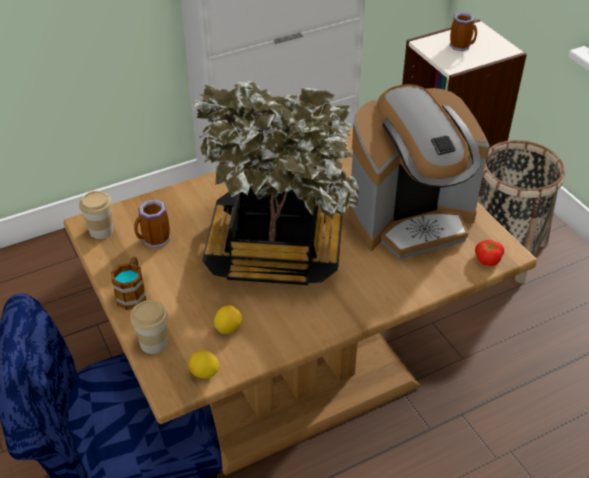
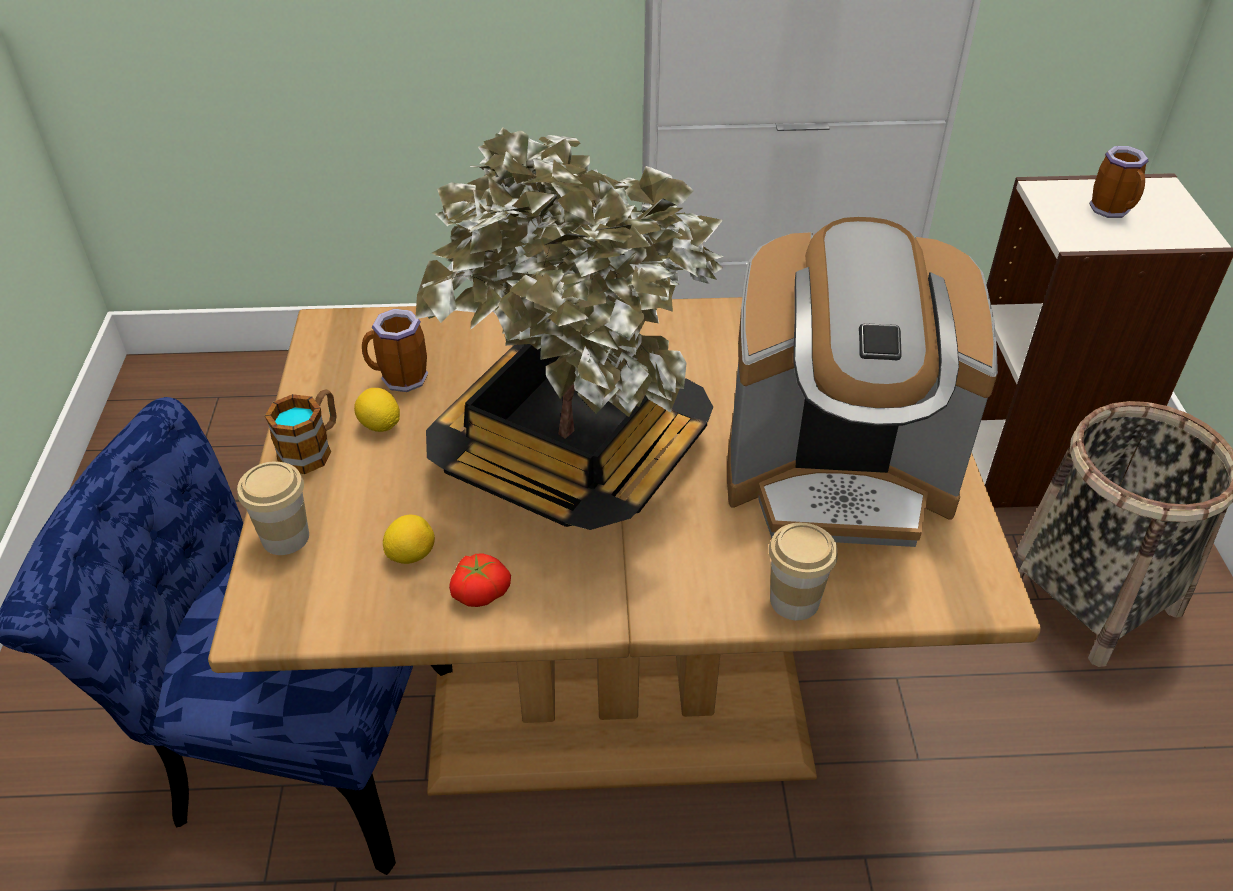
camera: 25 degrees right, 0 degrees up
(101, 230) = (337, 341): cup -> cup (794, 600)
(204, 373) = (324, 615): lemon -> lemon (380, 426)
(487, 259) = (938, 593): tomato -> tomato (480, 591)

